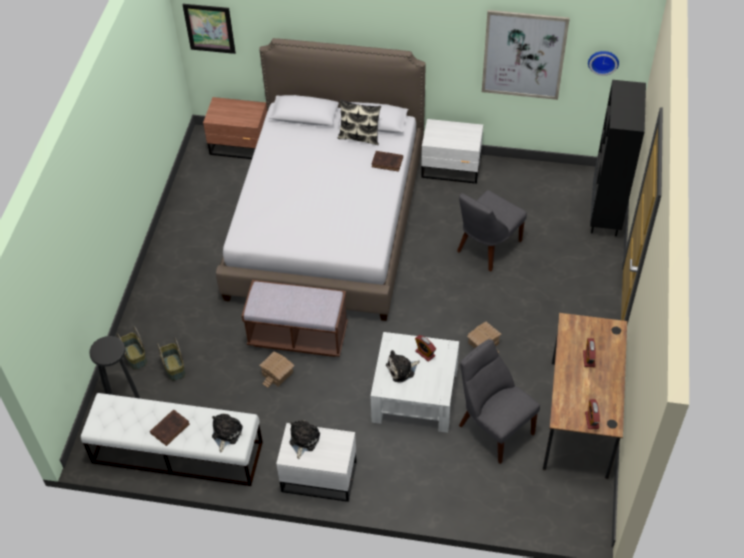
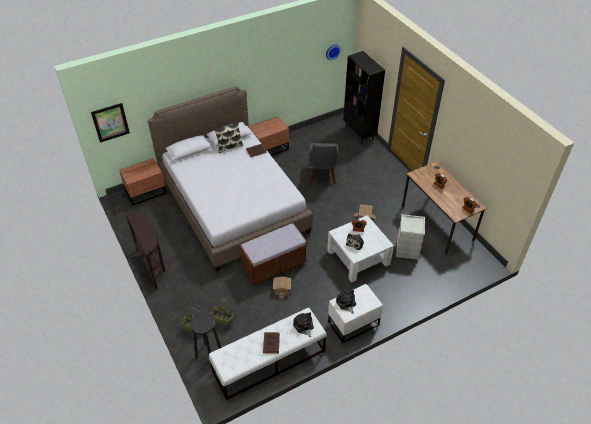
camera: 40 degrees left, 5 degrees down
(162, 248) = (153, 266): none -> brown console table
(452, 168) = (270, 149): white nightstand -> brown nightstand
(493, 427) = (407, 249): grey chair -> grey storage box
(524, 55) = (293, 64): picture -> none

